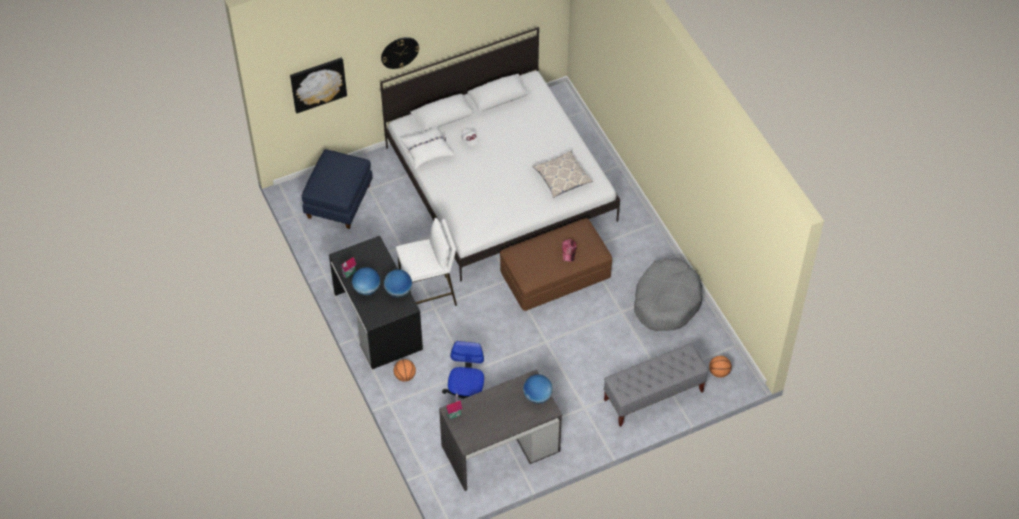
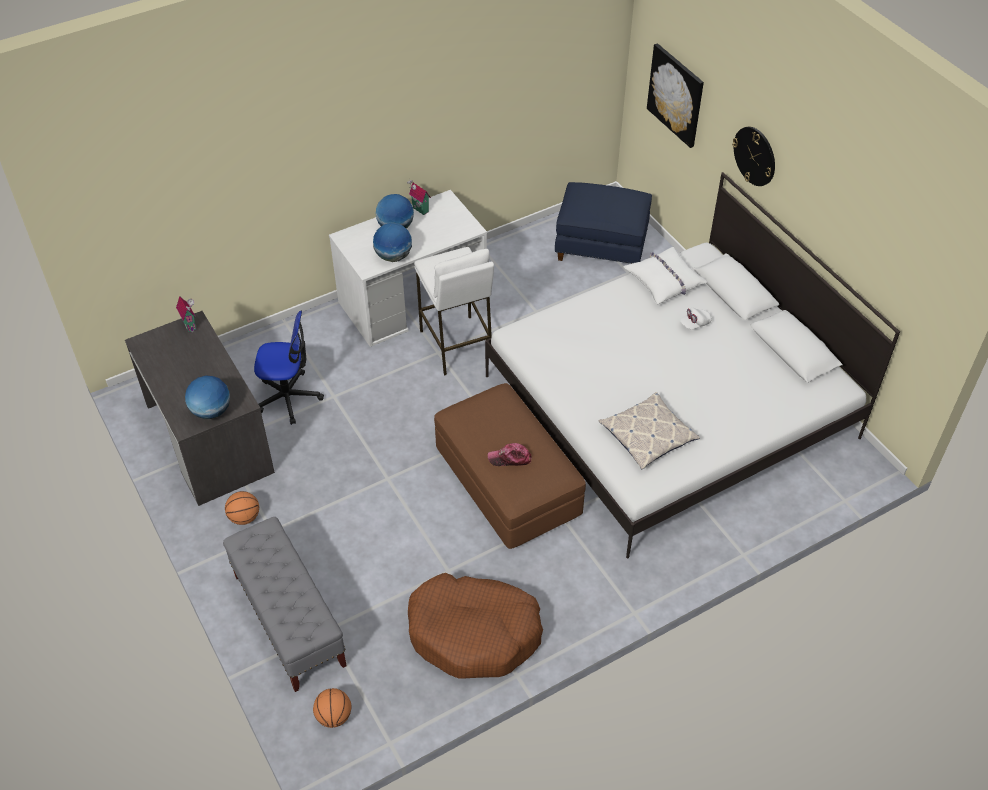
camera: 85 degrees right, 5 degrees down
(377, 321) = (412, 300): black desk -> white desk
(405, 376) = (327, 333): basketball -> basketball (244, 517)
(666, 301) = (474, 633): grey dog bed -> brown dog bed

